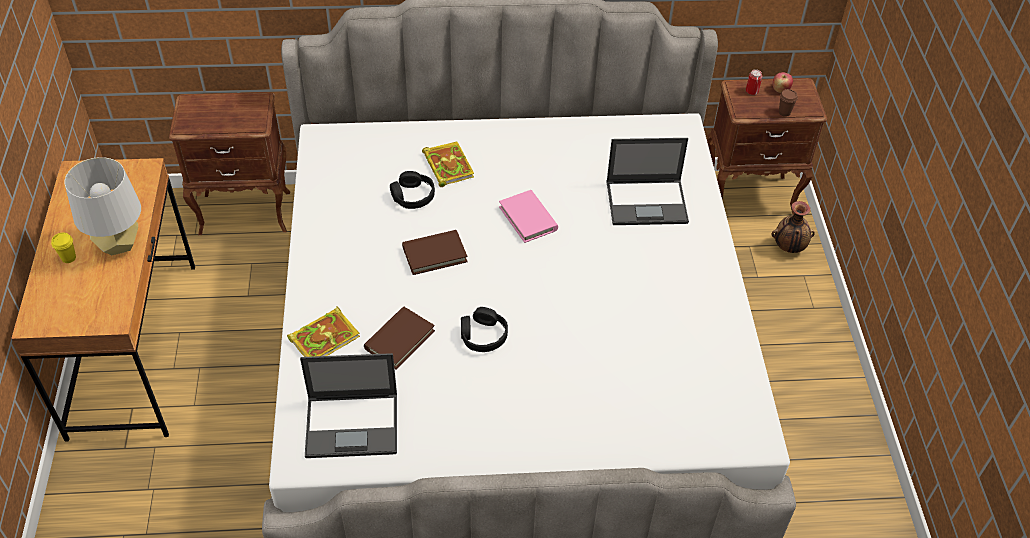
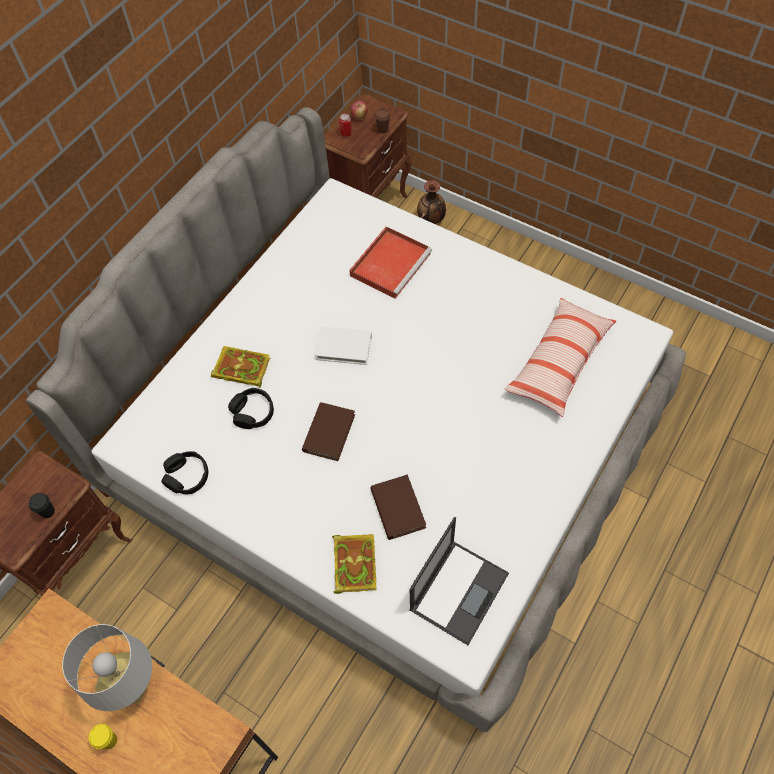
camera: 50 degrees left, 10 degrees up
(227, 126) = (48, 512): none -> black cup
(483, 335) = (437, 447): black headphones -> black headphones (187, 476)
(528, 218) = (344, 347): pink book -> white book
(647, 202) = (391, 263): laptop -> red tray
(657, 383) = (559, 363): none -> pillow

